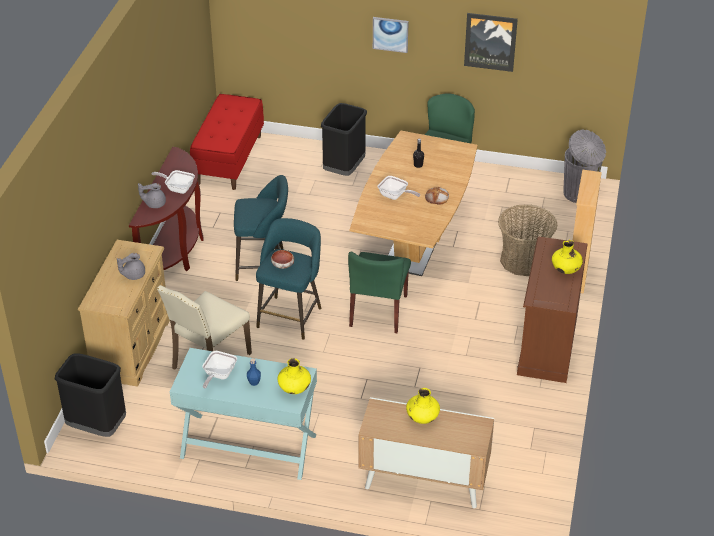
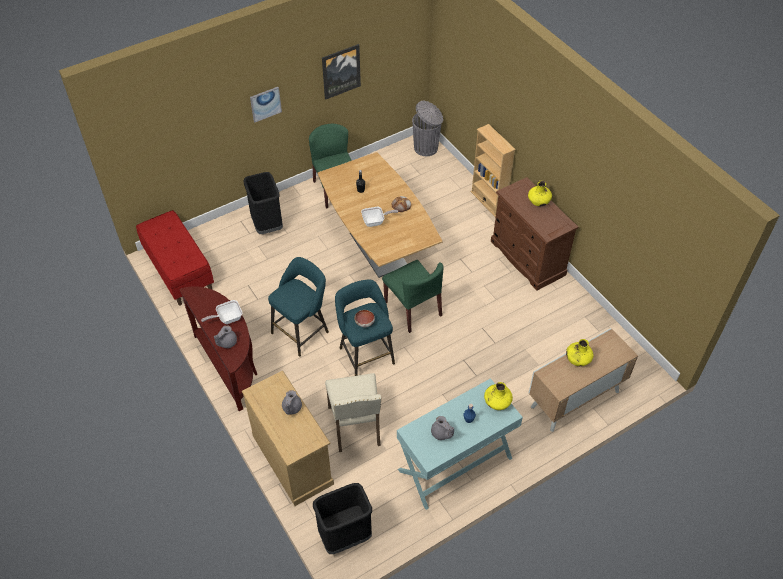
camera: 45 degrees left, 10 degrees up
(218, 375) = (441, 434): frying pan -> grey teapot
(523, 260) = (450, 213): basket -> none

